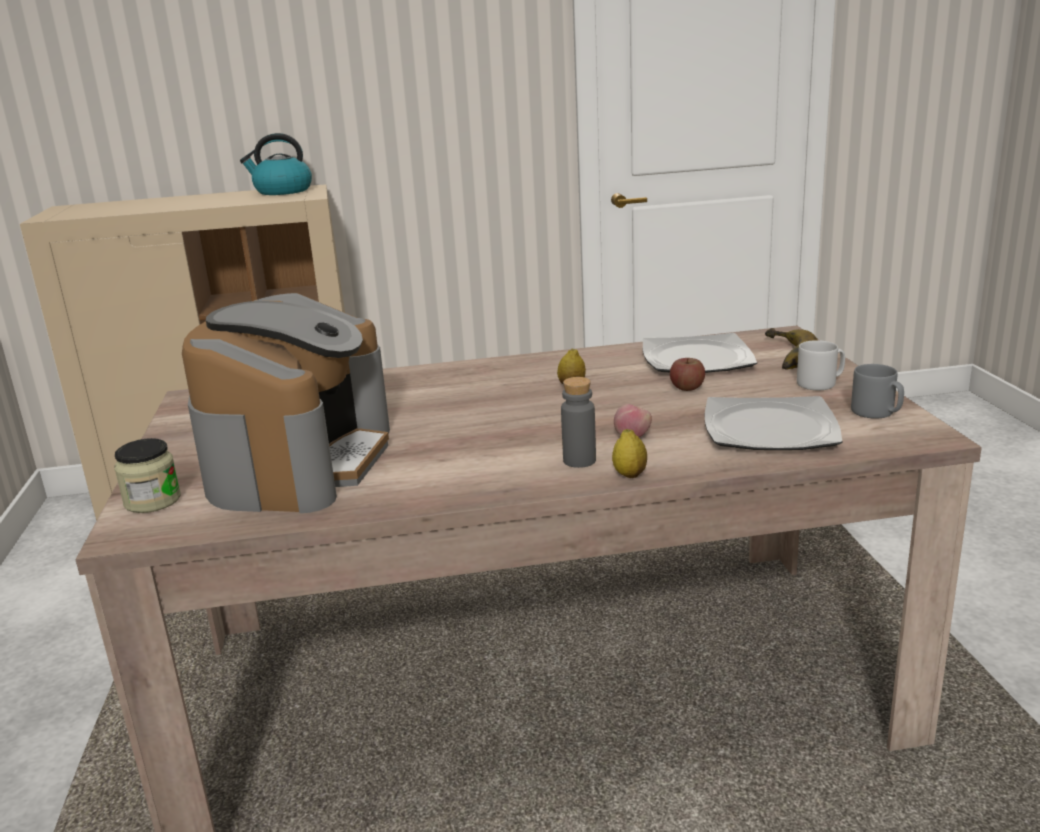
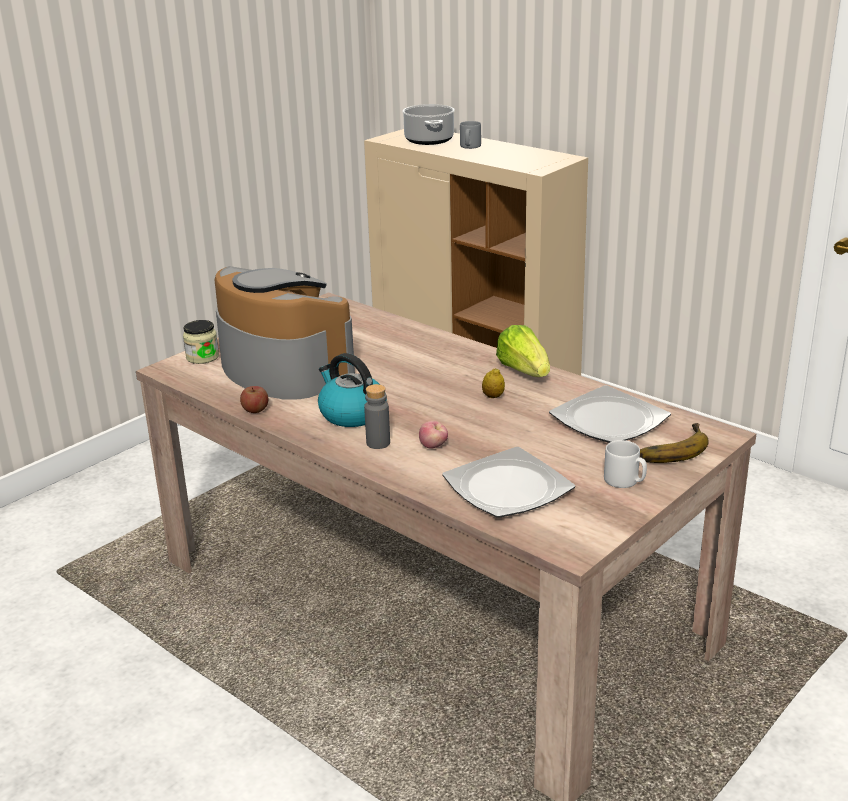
camera: 50 degrees right, 5 degrees up
(110, 208) = (428, 140): none -> cooking pot
(282, 191) = (542, 157): kettle -> kettle (351, 414)
(300, 462) = (283, 369): coffee machine -> coffee machine turned 105 degrees counterclockwise
(545, 362) = (524, 371): none -> lettuce
(630, 475) = (376, 465): lemon -> none
(687, 387) = (545, 435): apple -> apple (255, 410)
(876, 413) = (592, 519): grey mug -> grey mug (469, 147)

